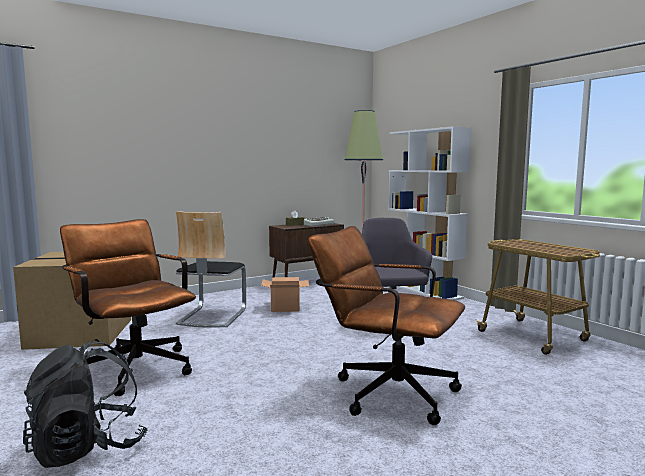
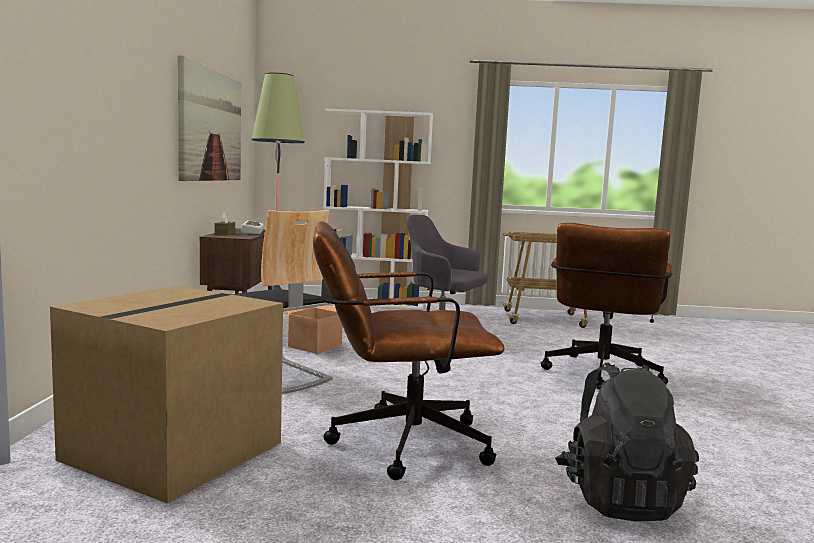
camera: 55 degrees left, 0 degrees up
(289, 154) = (210, 125): none -> picture
(385, 391) = (601, 376): brown office chair -> brown office chair turned 45 degrees counterclockwise

